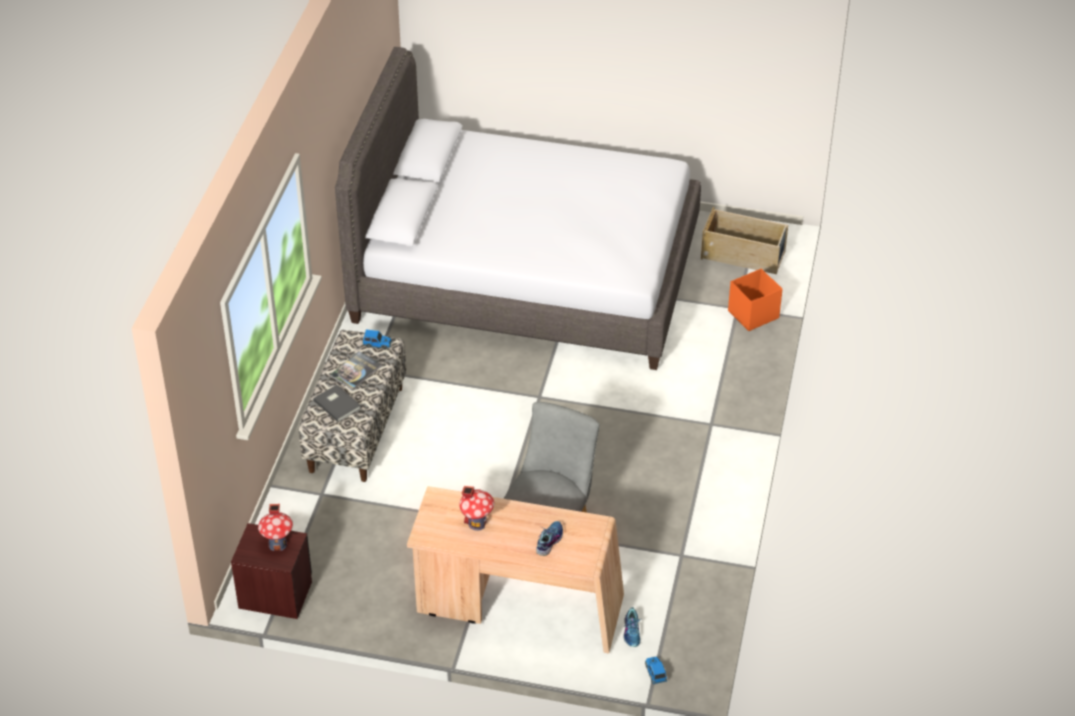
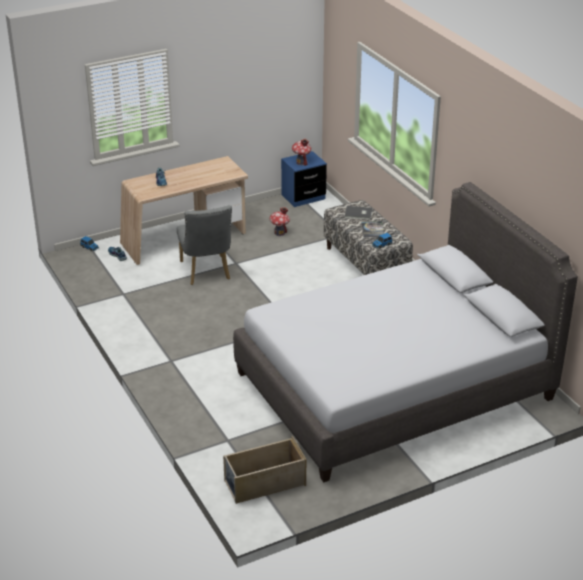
camera: 140 degrees right, 10 degrees down
(275, 594) = (303, 197): brown nightstand -> blue nightstand
(477, 523) = (204, 173): toy house -> toy house (279, 233)
(752, 314) = (212, 441): orange storage box -> none

